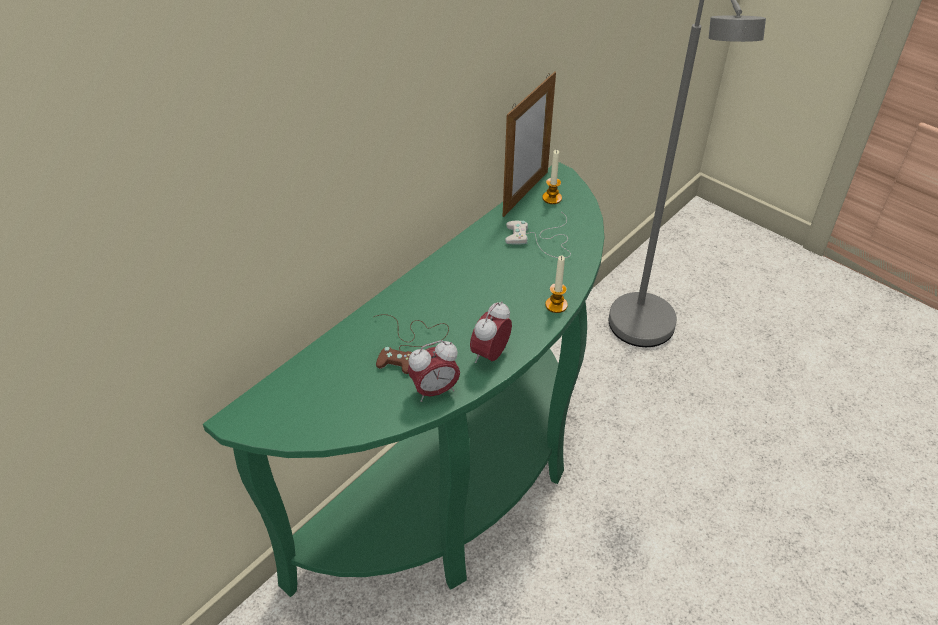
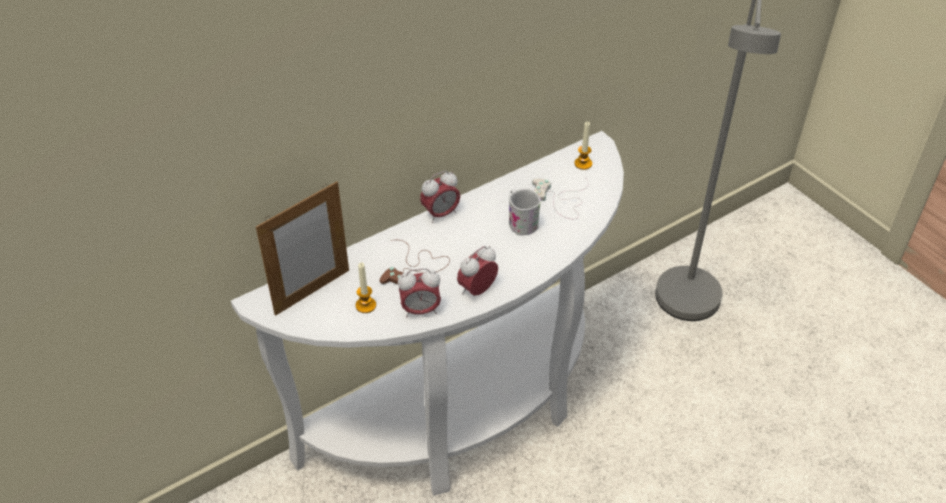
camera: 15 degrees right, 0 degrees up
(418, 277) = (440, 214): none -> alarm clock
(458, 490) = (466, 413): green console table -> white console table
(509, 271) = (520, 222): none -> white mug
(525, 193) = (561, 155): picture frame -> picture frame (312, 292)
(556, 305) = (550, 259): candle -> candle (365, 305)

